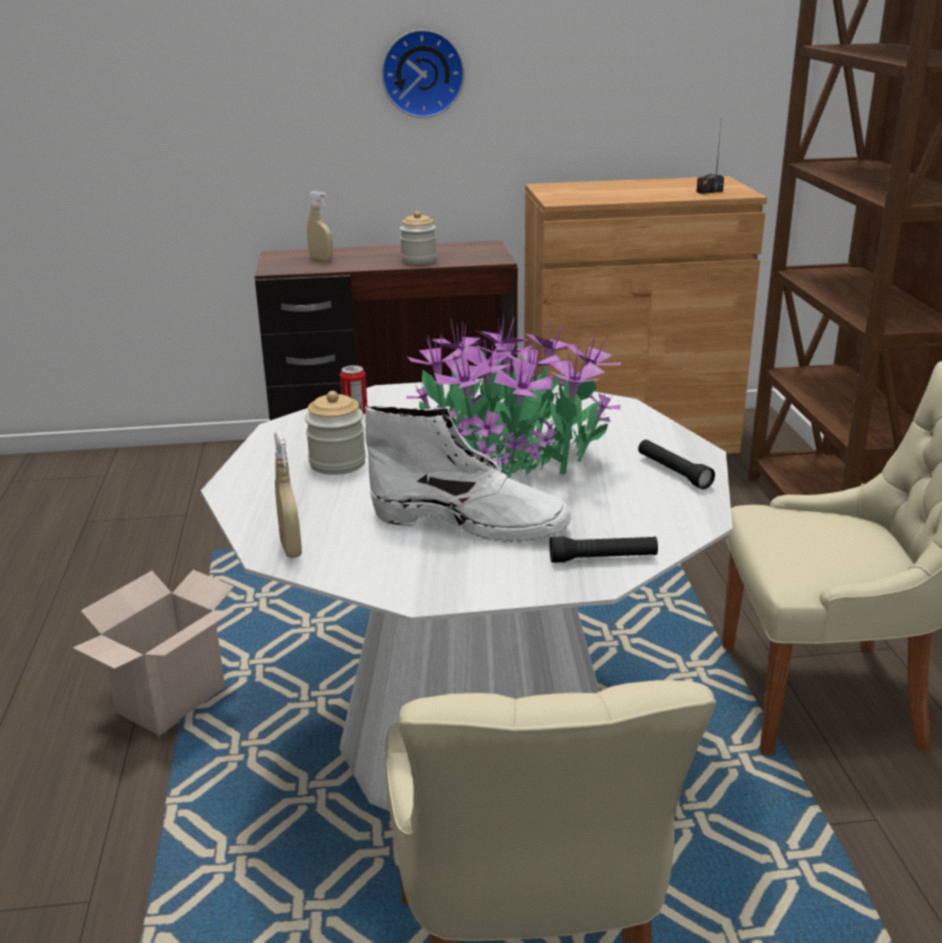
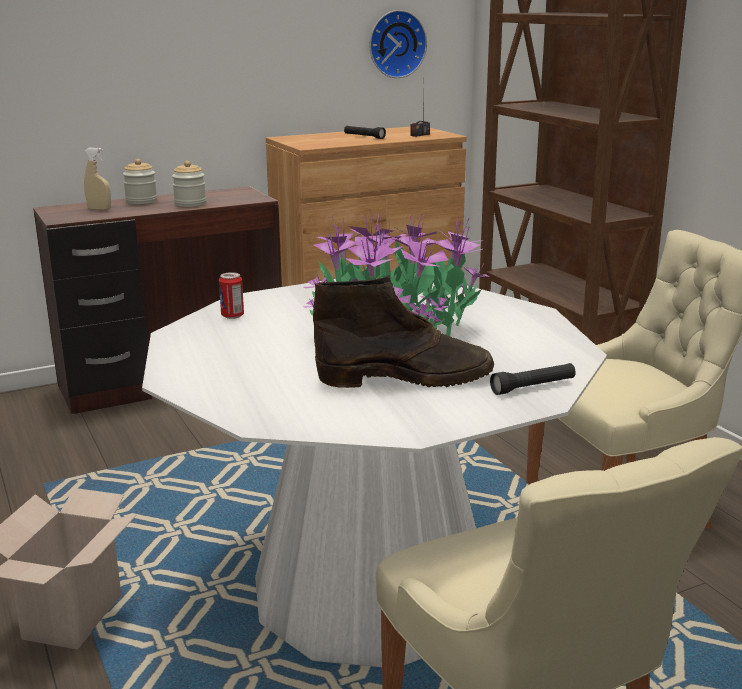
camera: 20 degrees left, 5 degrees down
(291, 549) = (270, 417): beige spray bottle -> none
(337, 463) = (251, 352): jar -> jar (141, 201)
(422, 73) = (173, 44): wall clock -> wall clock (395, 44)
(471, 522) = (406, 378): white boot -> brown boot
(673, 472) = (530, 325): black flashlight -> black flashlight (364, 137)

